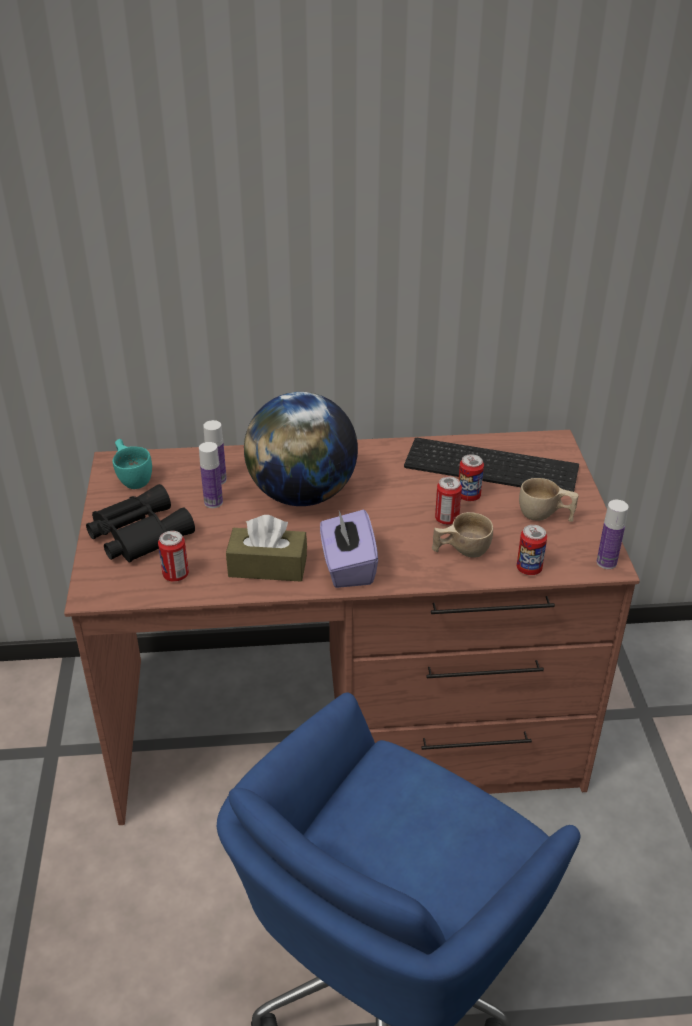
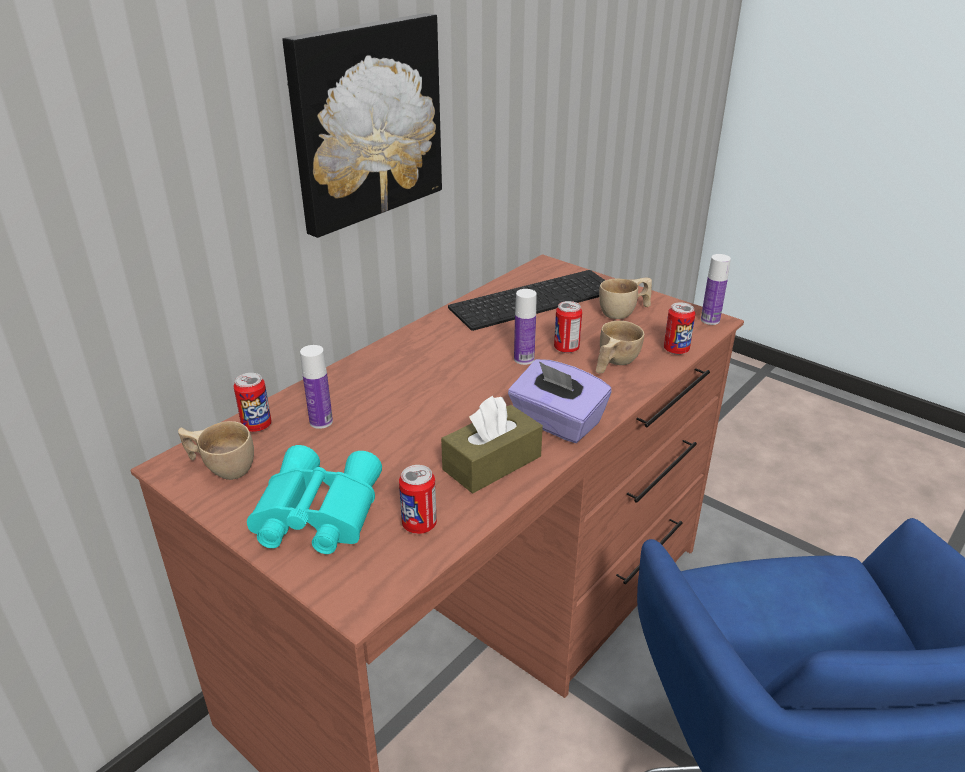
camera: 45 degrees left, 5 degrees down
(133, 477) = (221, 467): turquoise cup -> beige cup
(137, 534) = (314, 514): black binoculars -> turquoise binoculars
(213, 502) = (349, 442): bottle -> bottle (524, 359)
(302, 495) = (423, 392): globe -> none
(347, 263) = (365, 121): none -> picture
(468, 496) = (553, 326): can -> can (257, 426)

